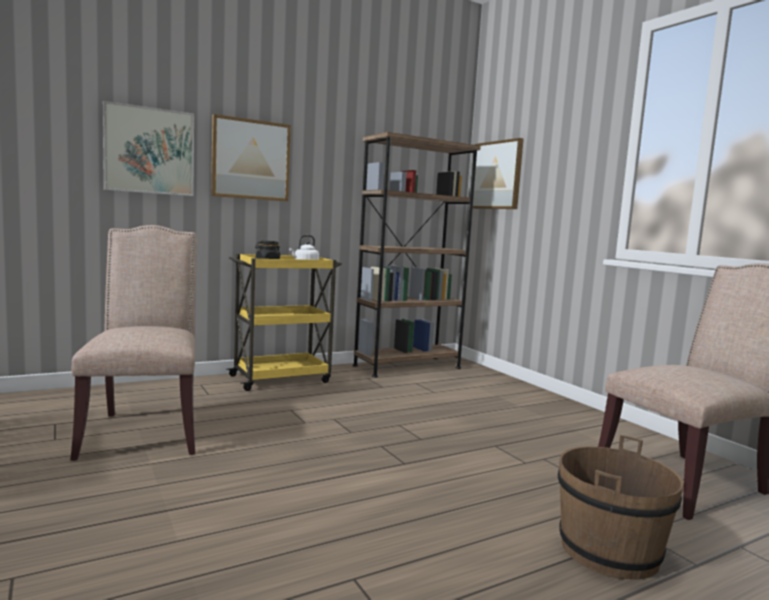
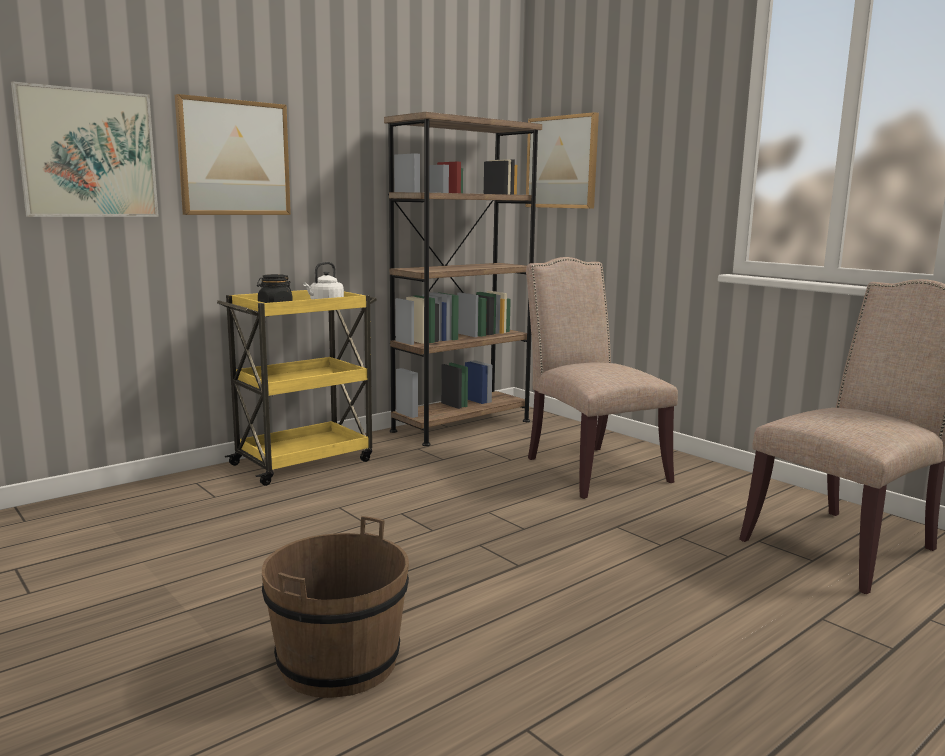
camera: 10 degrees left, 5 degrees up
(144, 431) = (153, 563): beige chair -> beige chair (590, 468)
(608, 550) = (797, 646): brown bucket -> brown bucket (338, 662)

